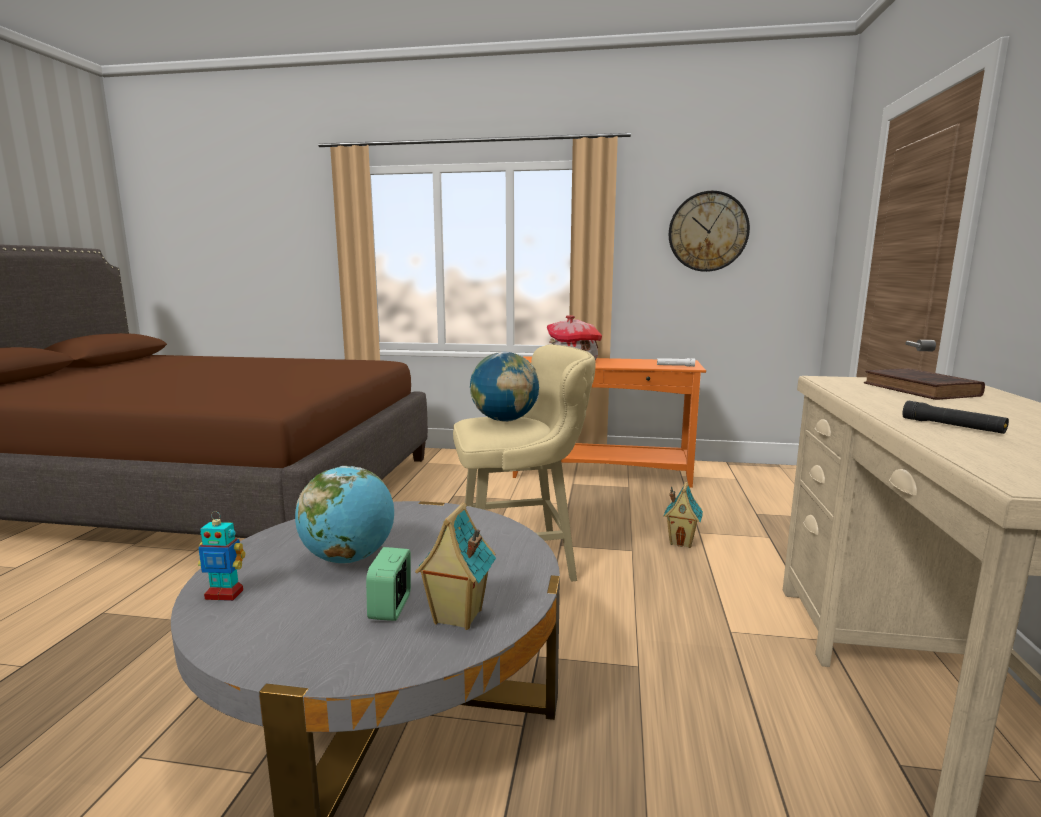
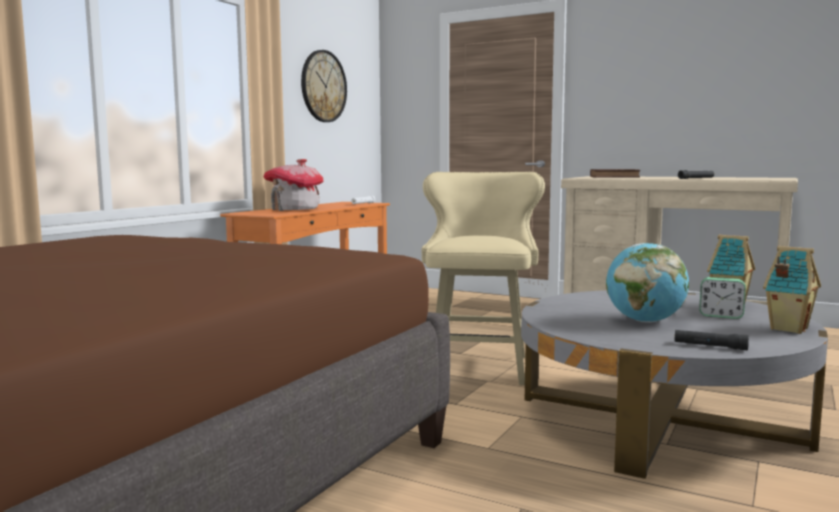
camera: 70 degrees left, 5 degrees down
(225, 594) = (710, 346): toy robot -> black flashlight
(504, 420) = (478, 235): globe -> none
(681, 541) = (482, 326): toy house -> toy house (787, 328)

